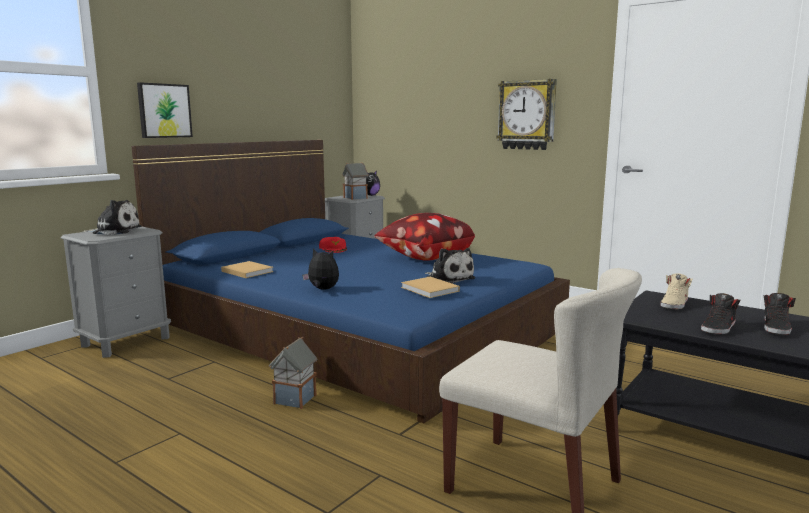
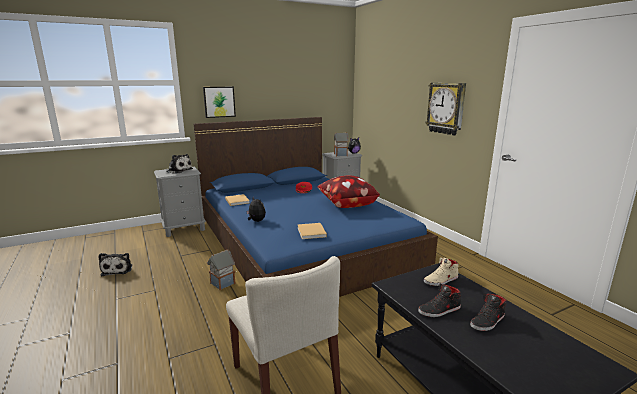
camera: 25 degrees right, 5 degrees up
(448, 279) = (337, 225): plush toy -> plush toy (118, 269)

